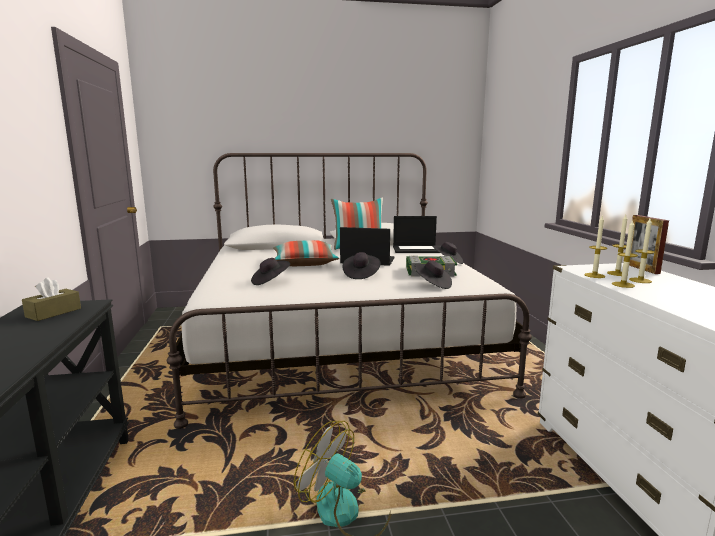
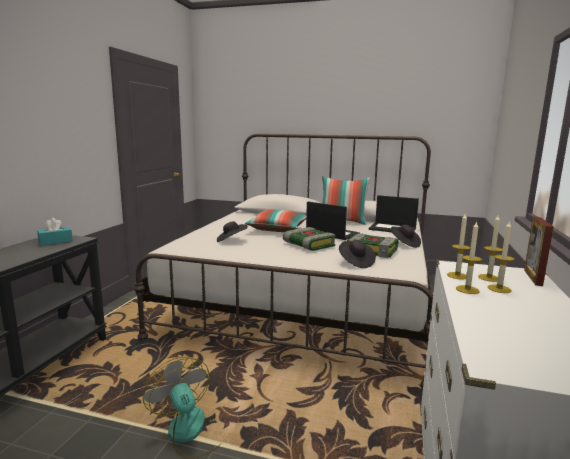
camera: 25 degrees right, 0 degrees up
(53, 313) = (55, 241): brown tissue box -> turquoise tissue box
(361, 275) = (308, 245): black hat -> book

